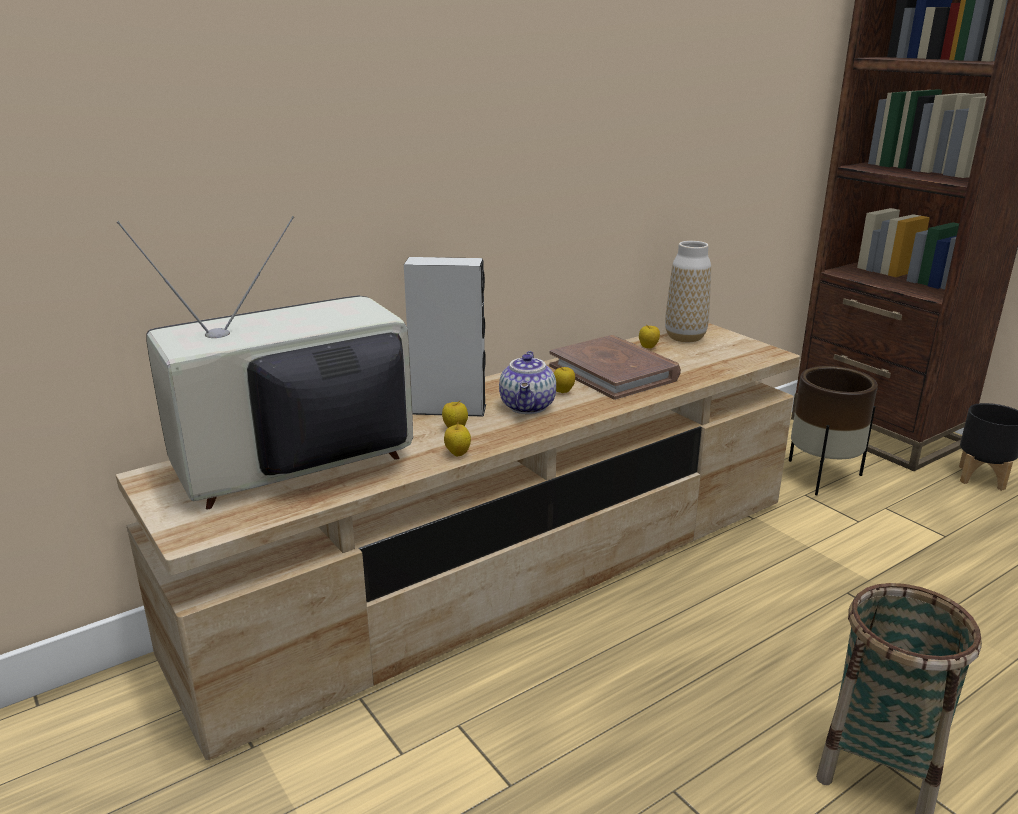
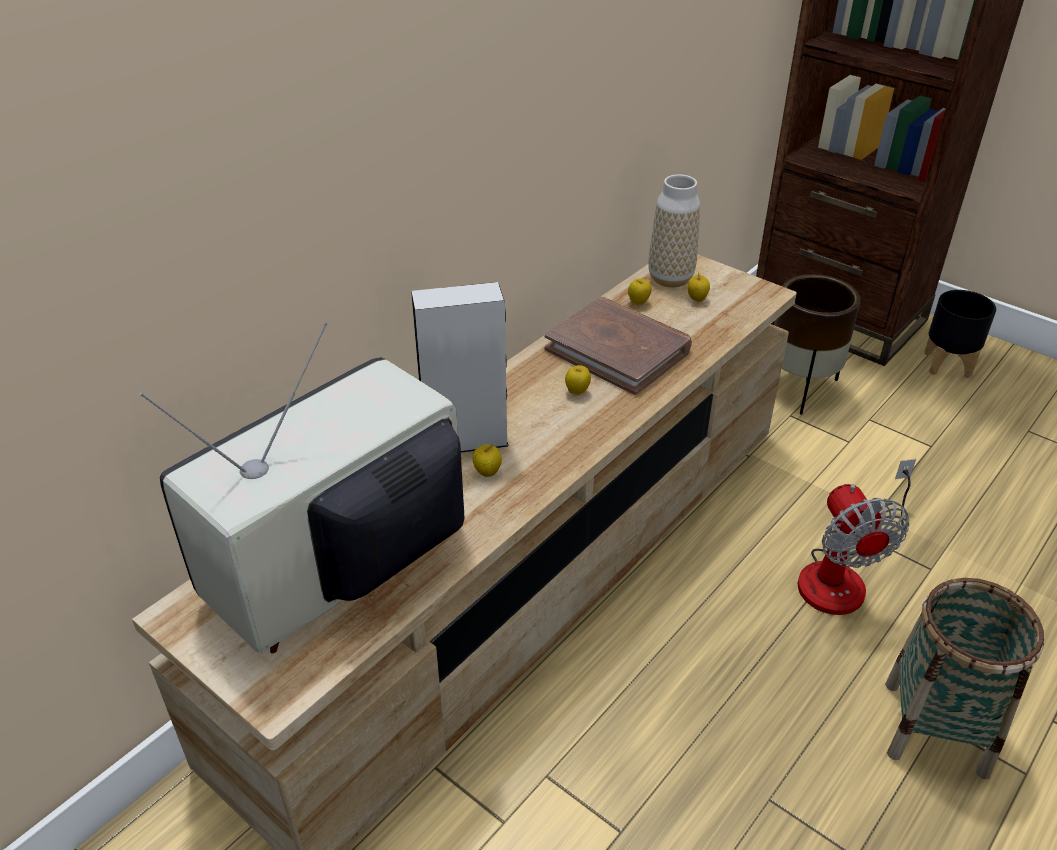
camera: 15 degrees left, 15 degrees up
(457, 454) = (507, 512): apple -> apple (696, 299)
(528, 407) = (551, 422): teapot -> none
(818, 621) = (843, 574): none -> fan

